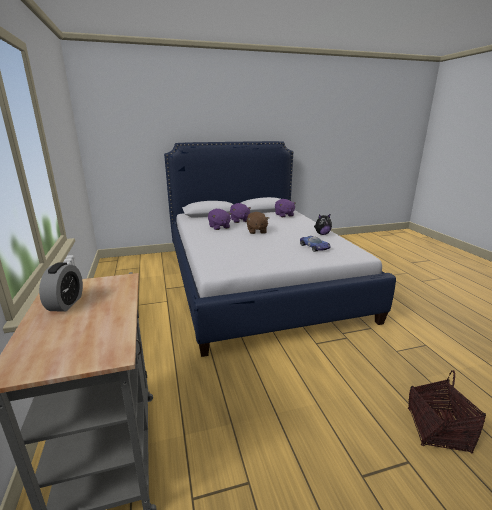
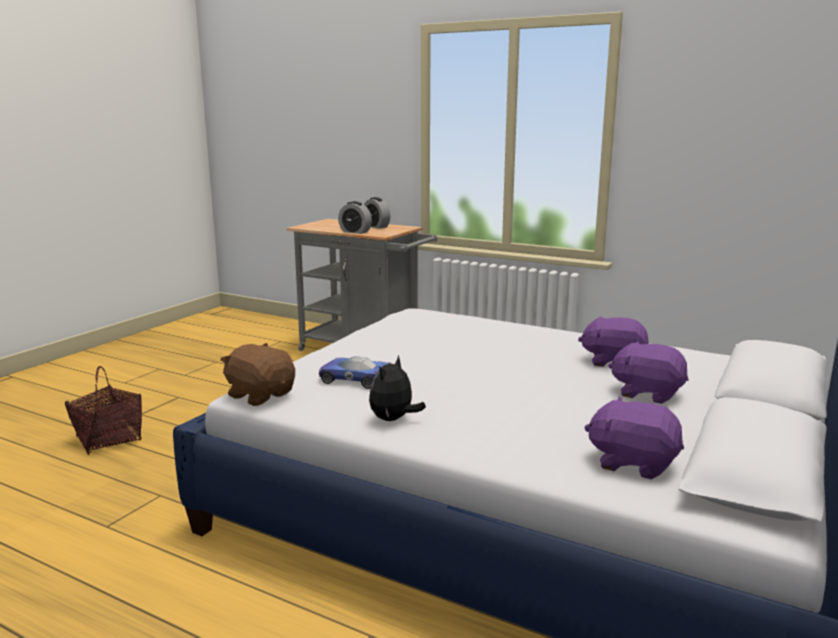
camera: 135 degrees right, 5 degrees down
(123, 296) = (355, 232): none -> alarm clock
(256, 231) = (527, 375): brown plush toy -> brown plush toy (260, 395)

